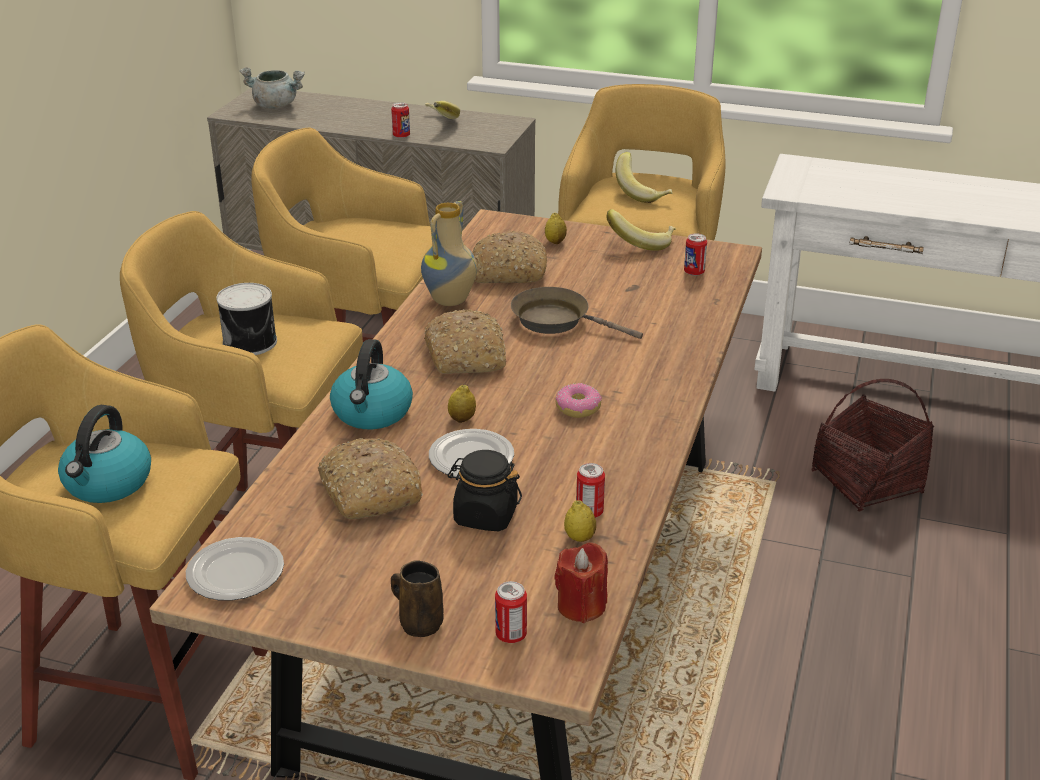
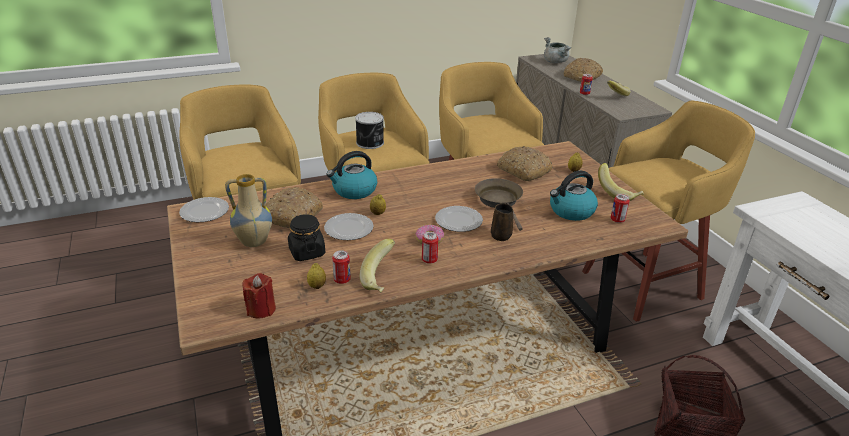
camera: 50 degrees right, 0 degrees up
(108, 483) = (237, 161): kettle -> kettle (571, 211)
(419, 623) = (208, 269): brown mug -> brown mug (500, 235)
(451, 301) = (473, 169): vase -> vase (254, 242)
(467, 356) = (432, 192): bread -> bread (582, 77)
(511, 635) = (220, 298): can -> can (429, 260)
(562, 369) = (458, 221): none -> plate
(643, 193) = (670, 172): banana -> banana (382, 279)

